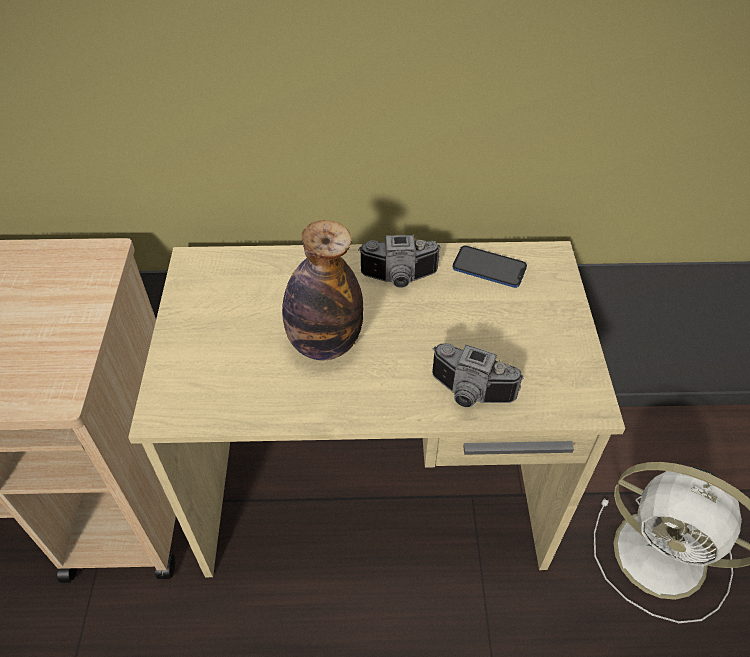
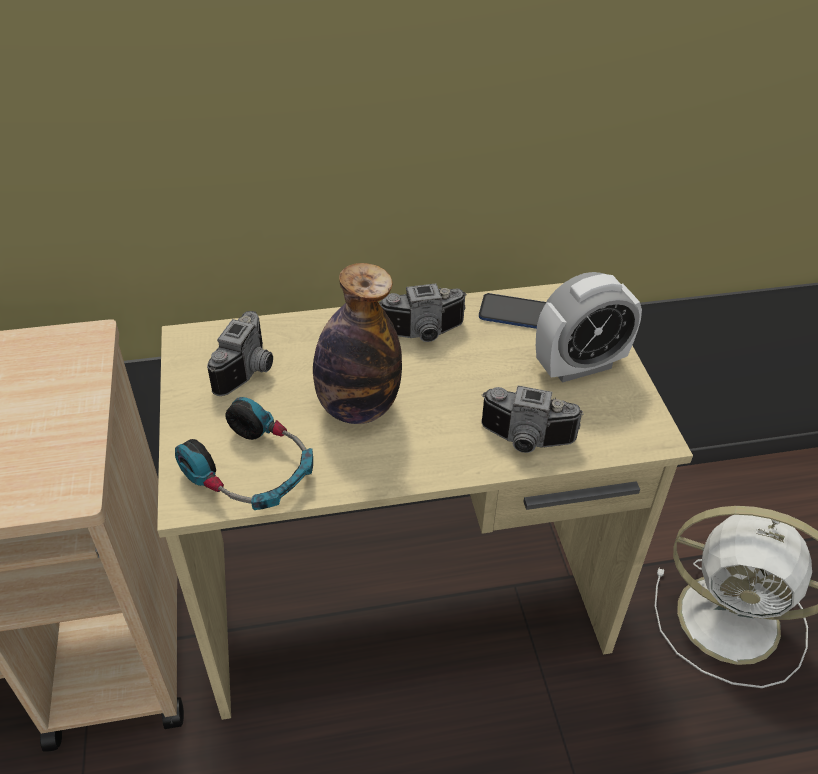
camera: 10 degrees left, 5 degrees down
(219, 393) = (251, 471): none -> headphones
(239, 297) = (250, 371): none -> camera
(536, 326) = (579, 366): none -> alarm clock

